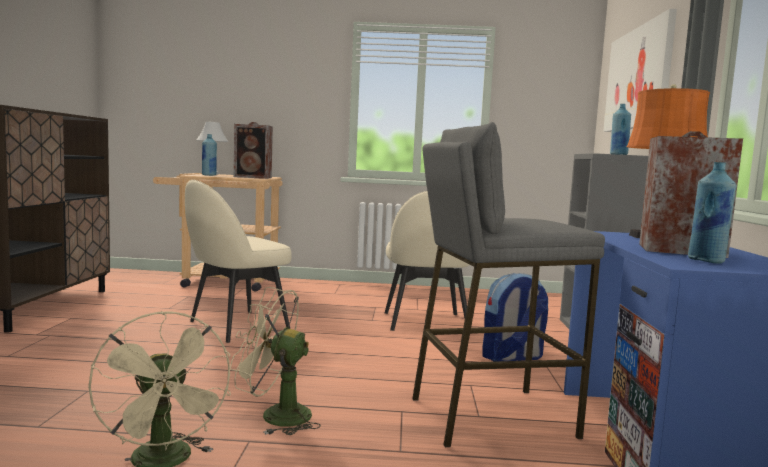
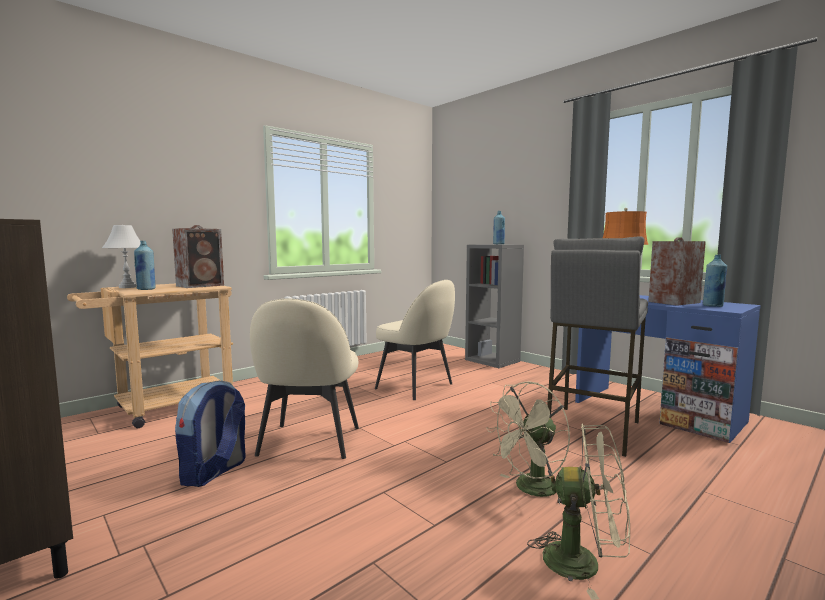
camera: 45 degrees left, 0 degrees up
(512, 357) = (510, 392): backpack -> backpack (214, 472)
(638, 78) = (491, 193): picture -> none

